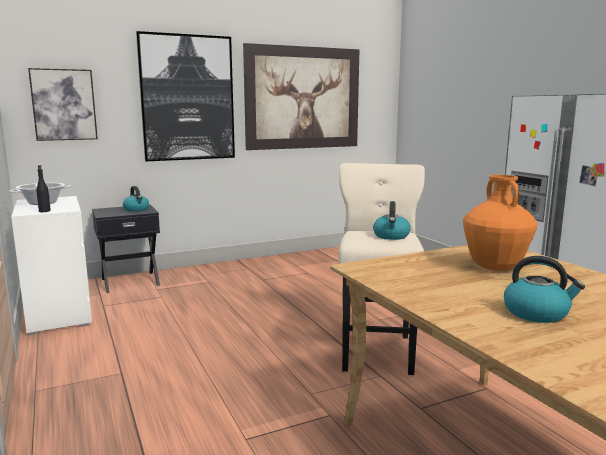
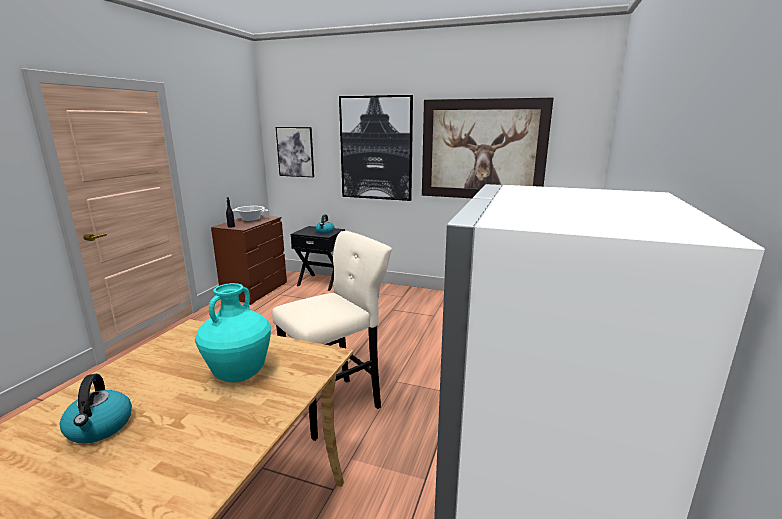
camera: 45 degrees right, 5 degrees up
(59, 313) = (255, 291): white dresser -> brown dresser
(391, 236) = (325, 310): kettle -> none
(494, 268) = (240, 374): orange vase -> turquoise vase

